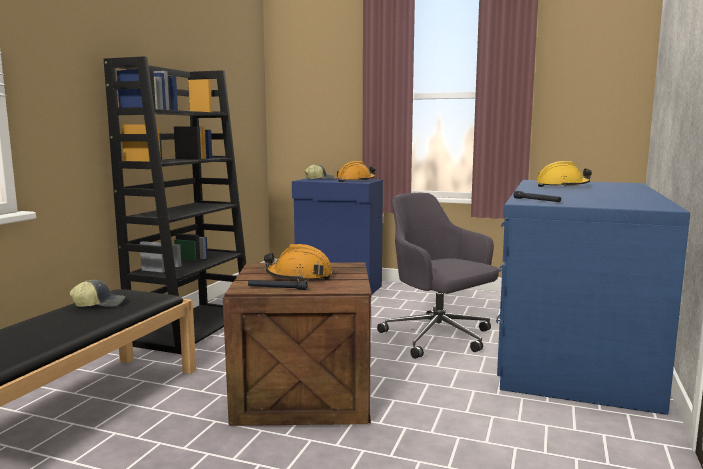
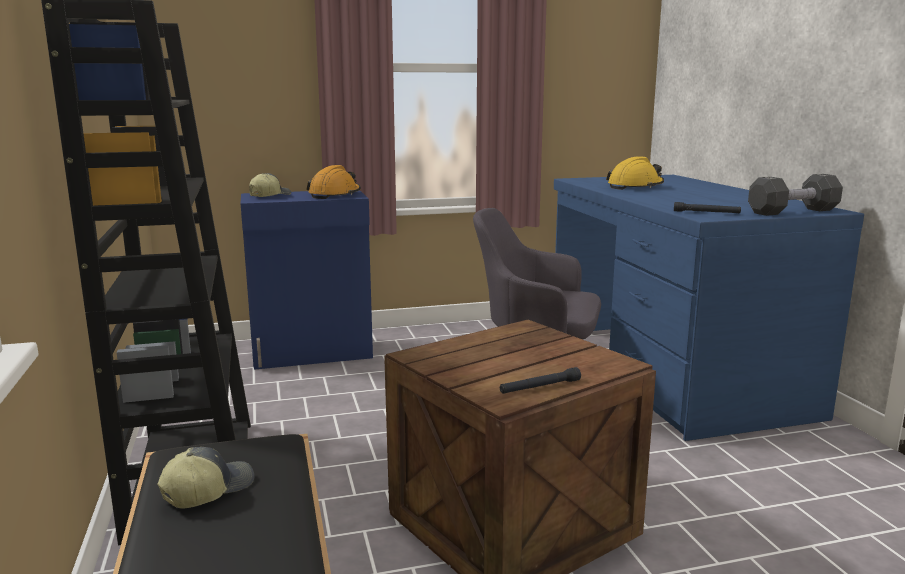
camera: 35 degrees left, 5 degrees up
(299, 277) = (516, 361): orange hard hat -> none
(619, 205) = (793, 211): none -> black dumbbell

